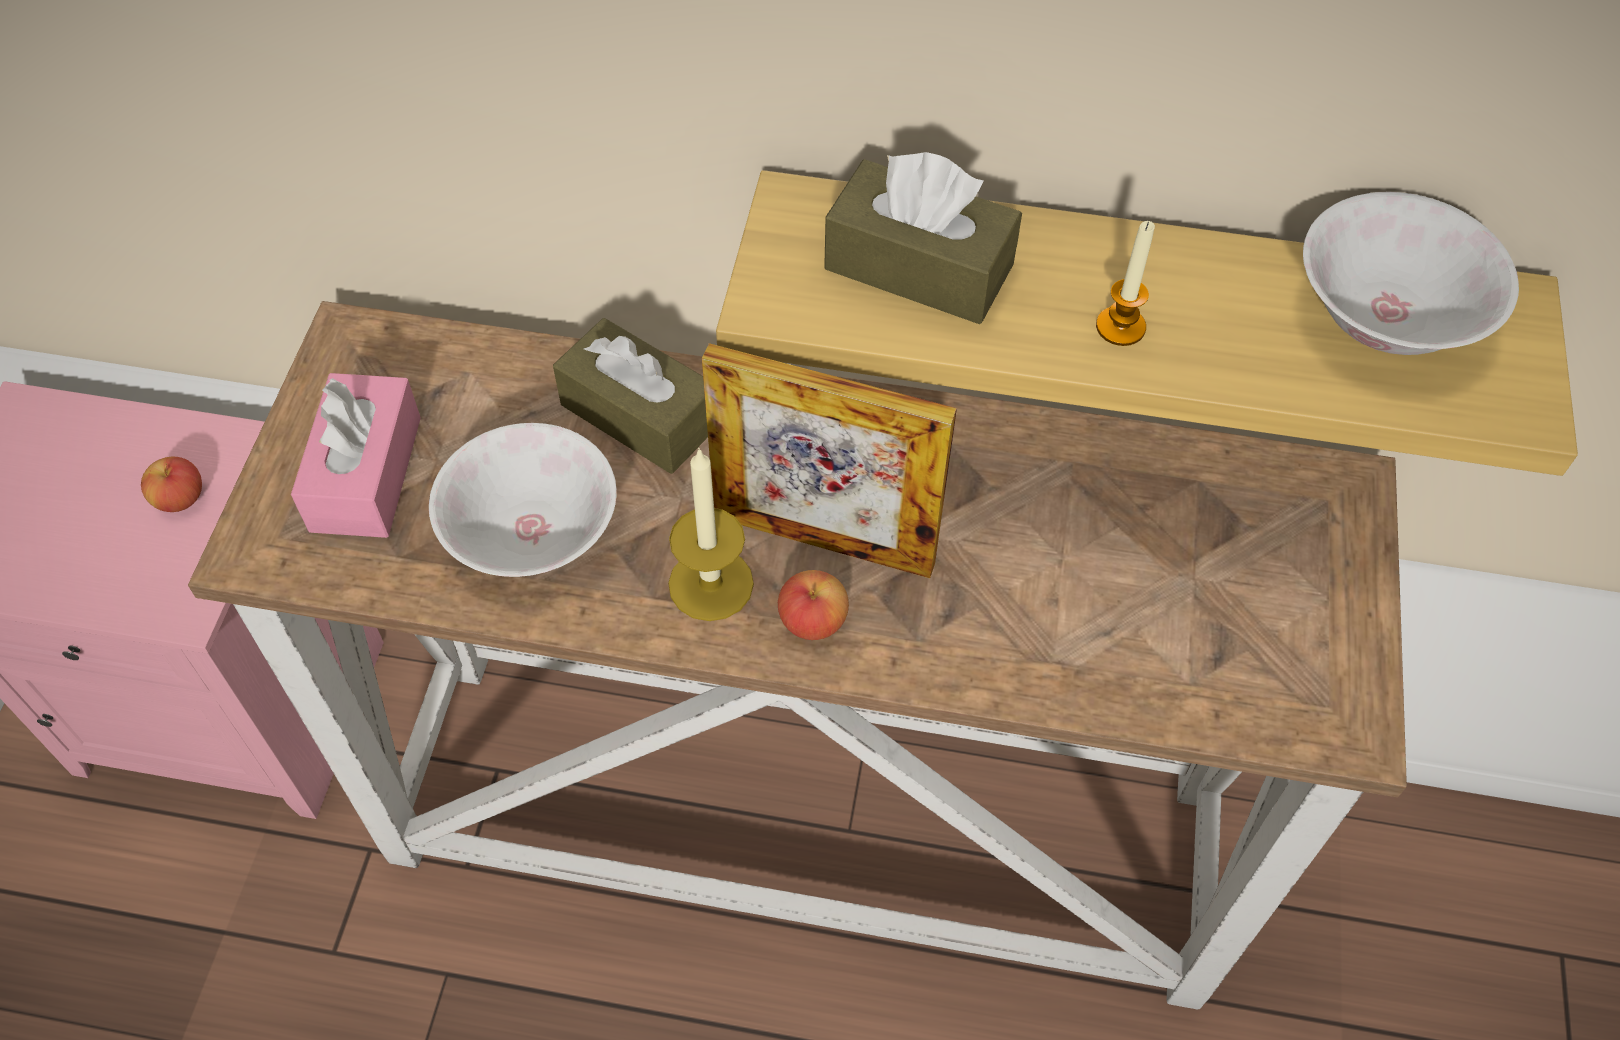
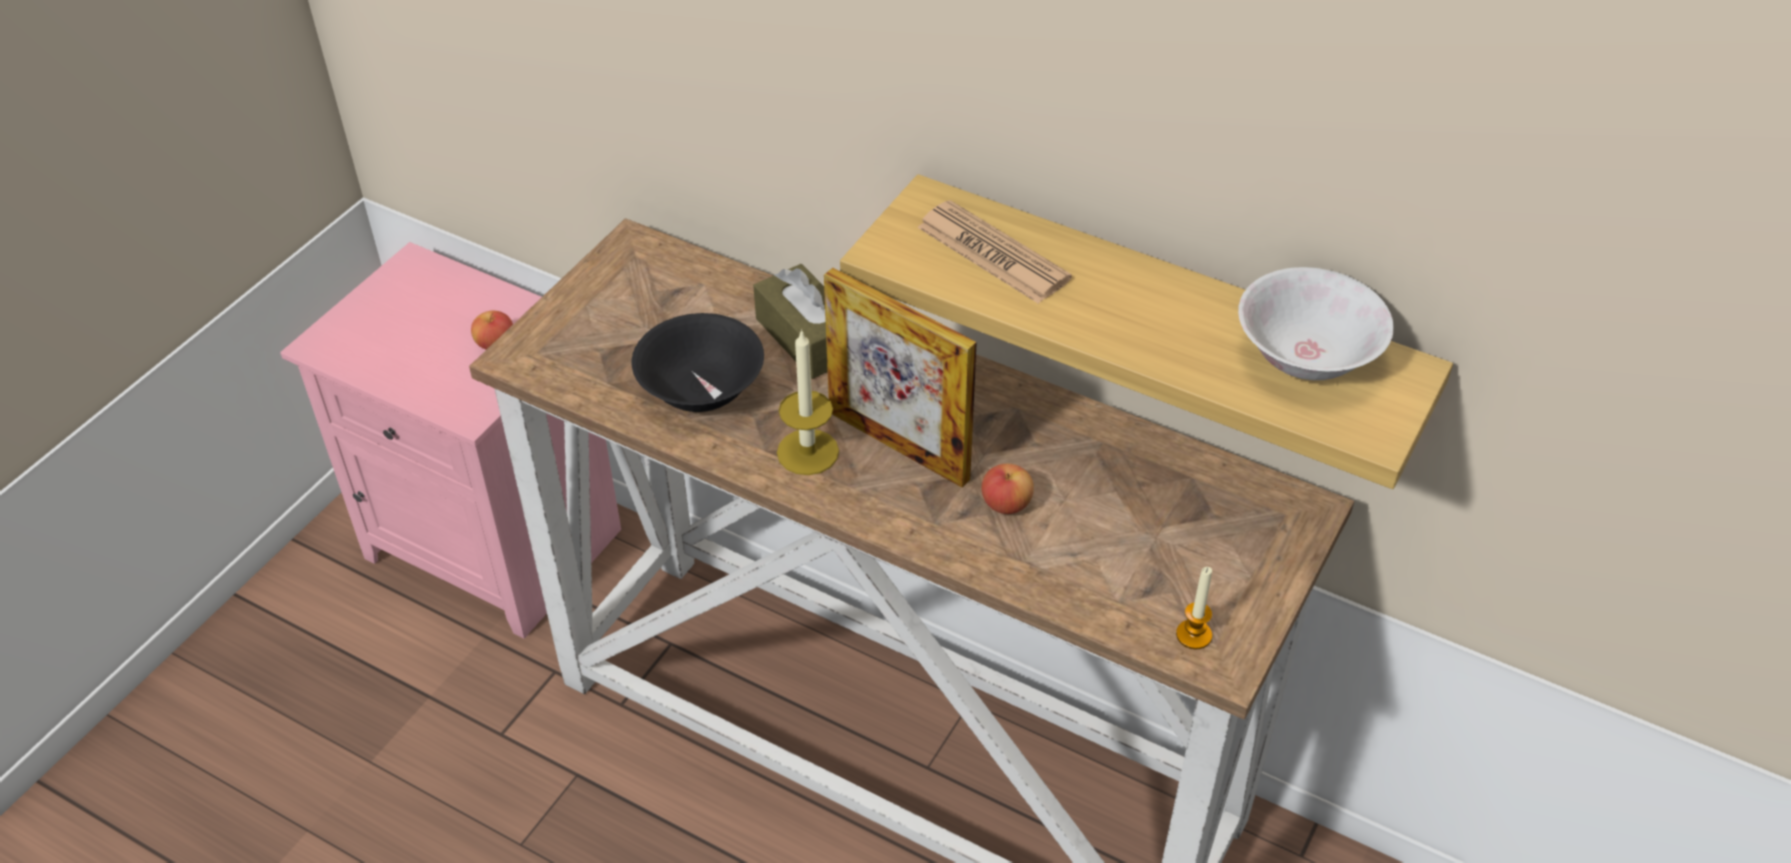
camera: 20 degrees right, 10 degrees down
(366, 473) = (608, 329): pink tissue box -> none
(532, 535) = (701, 392): white bowl -> black bowl
(812, 621) = (867, 492): apple -> apple (1006, 504)
(919, 267) = (993, 253): brown tissue box -> newspaper
(1120, 327) = (1112, 320): candle -> candle (1193, 635)

